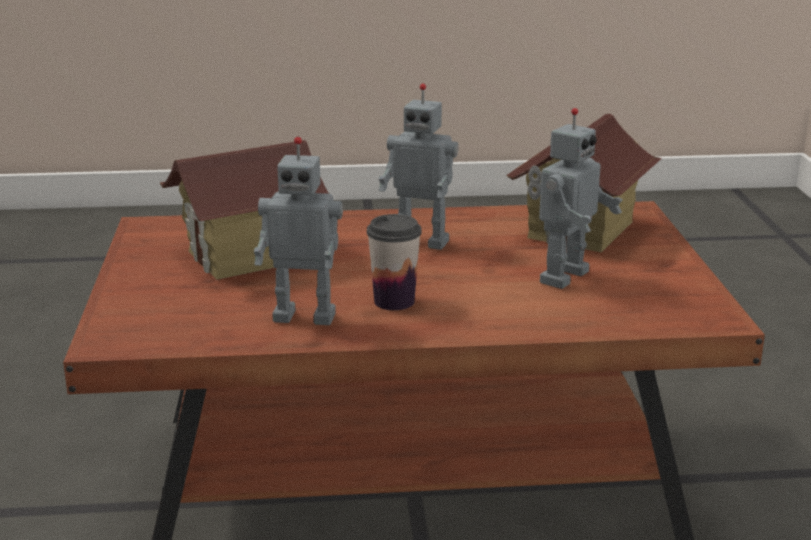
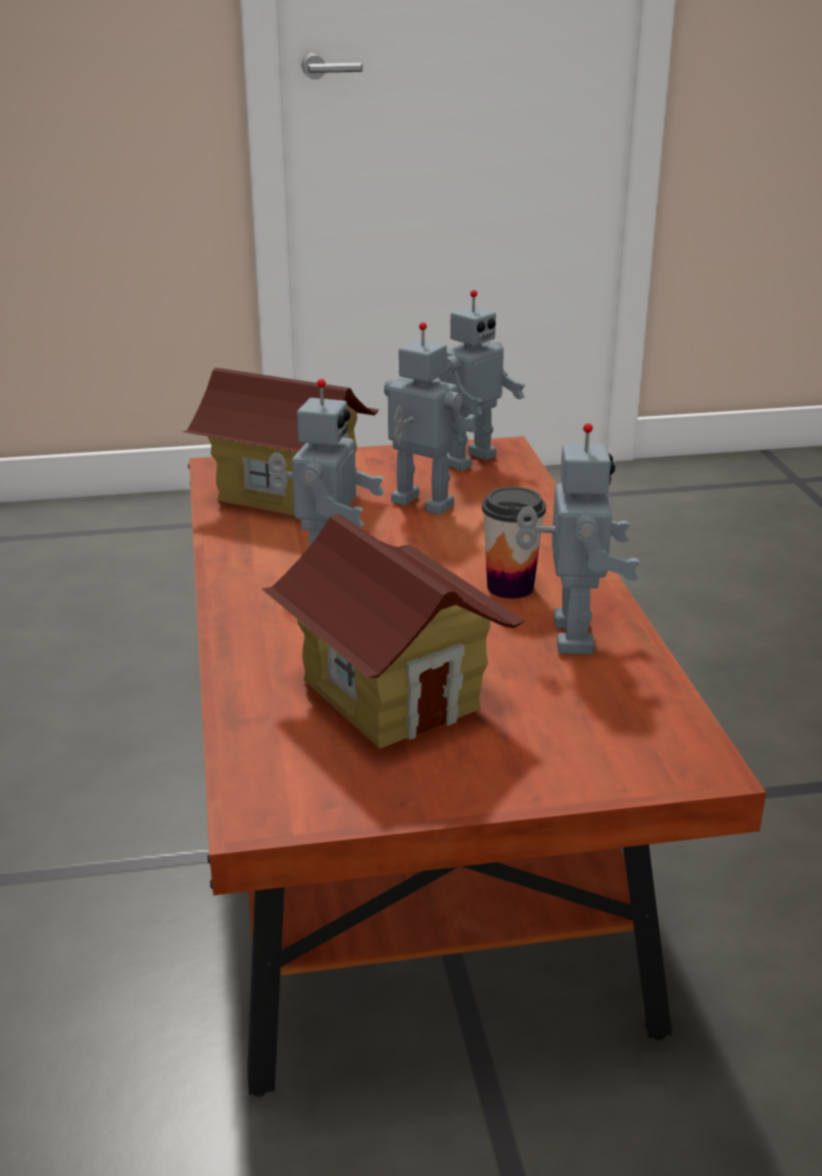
camera: 95 degrees left, 5 degrees up
(679, 301) = (467, 459): none -> toy robot

